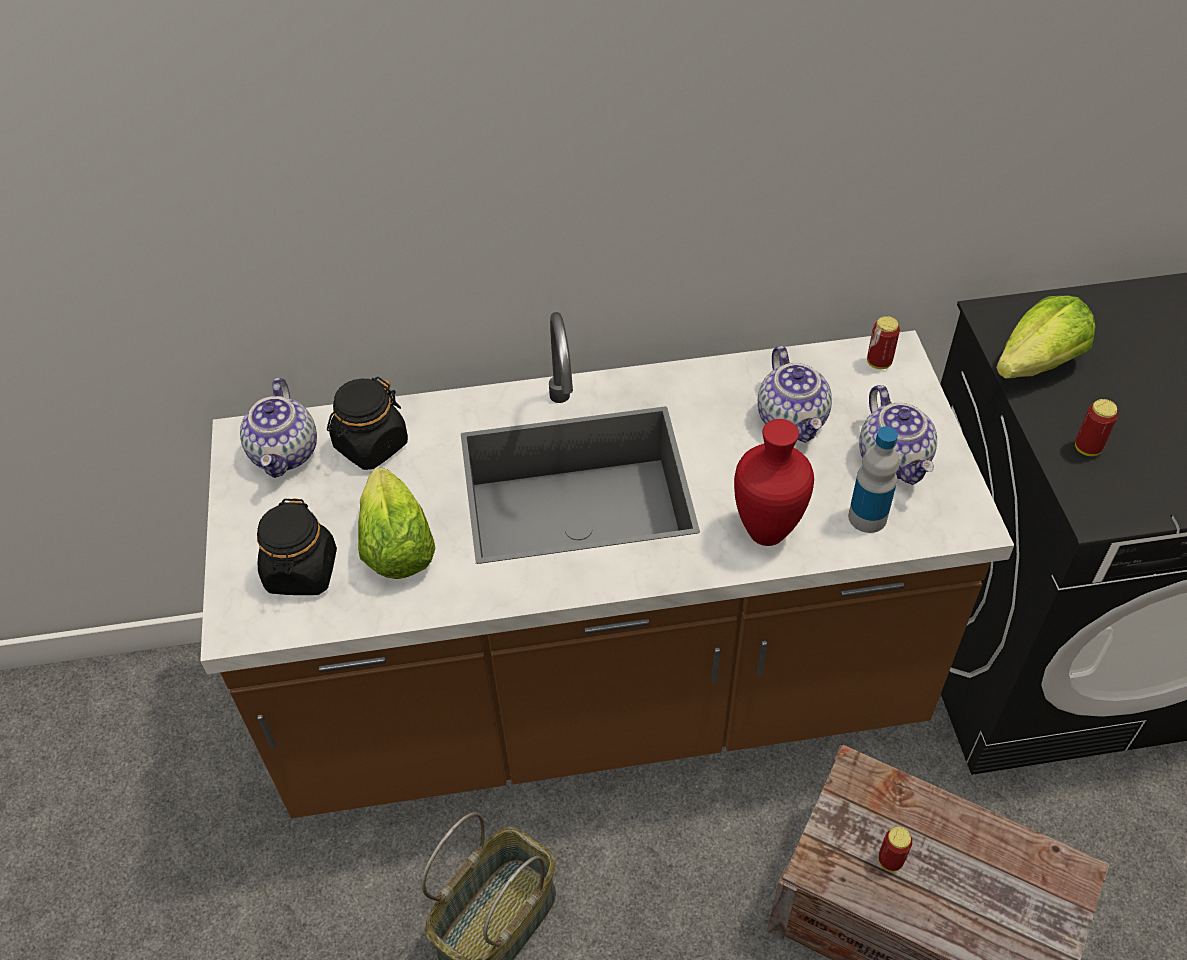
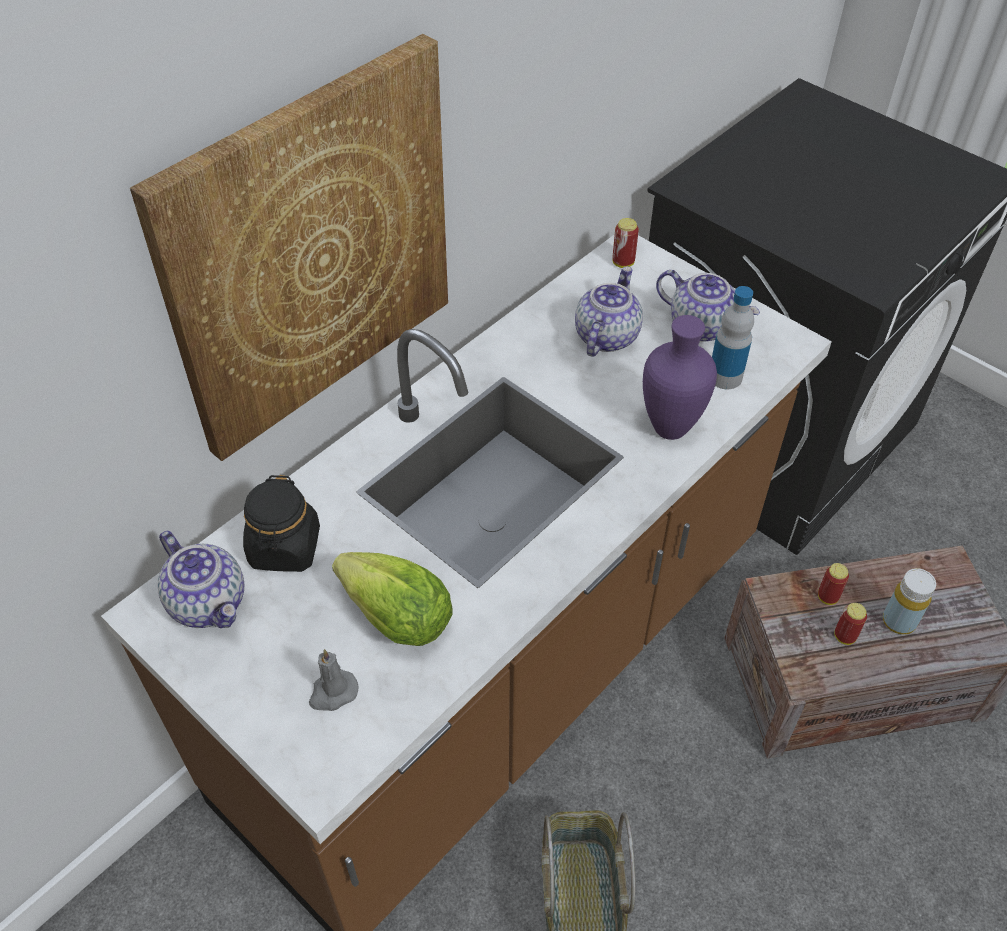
camera: 40 degrees left, 0 degrees up
(302, 572) = (332, 693): black jar -> grey candle
(482, 200) = (310, 251): none -> picture
(766, 530) = (668, 427): red vase -> purple vase
(793, 420) = (606, 336): teapot -> teapot turned 105 degrees counterclockwise
(961, 885) = (899, 621): none -> yellow bottle
(1038, 364) = (742, 206): lettuce -> none
(1087, 448) = (827, 246): can -> can (827, 597)

